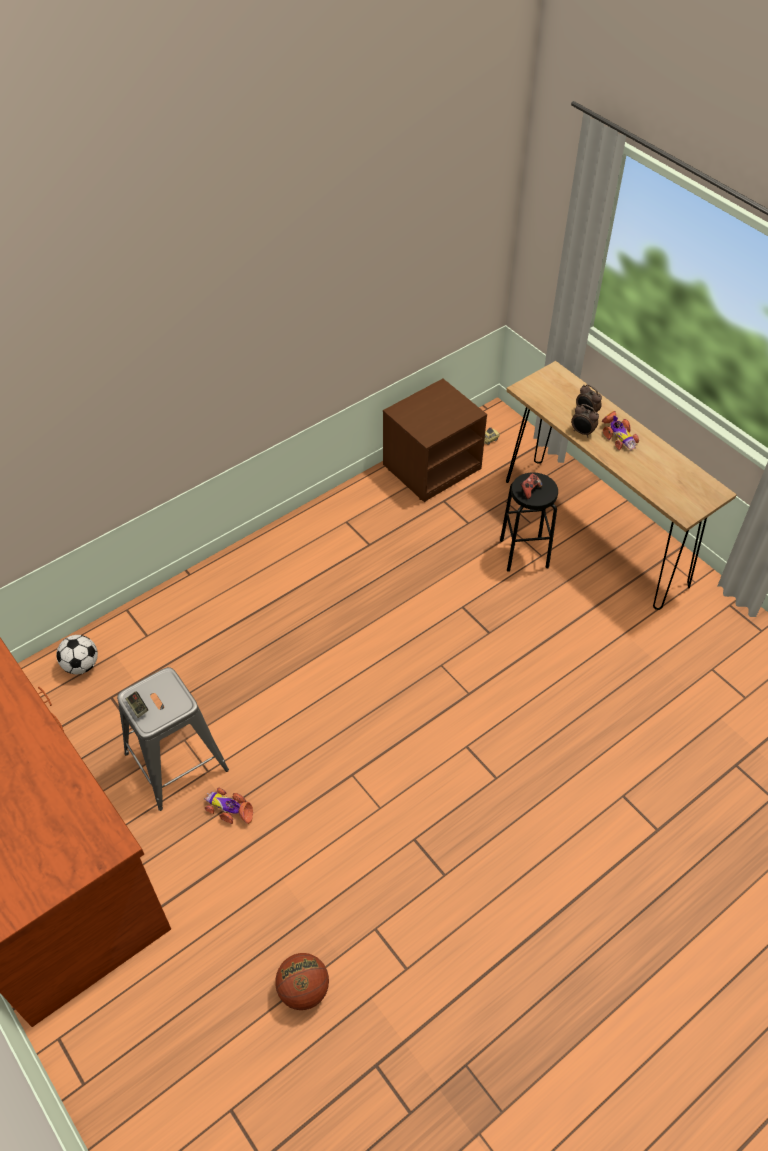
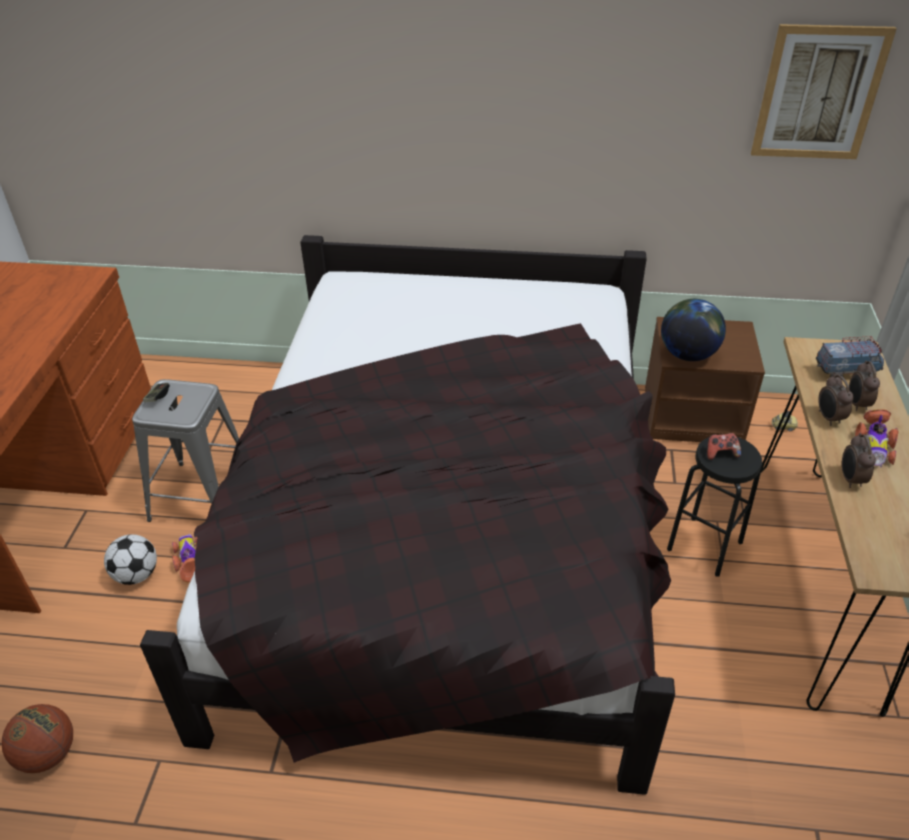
camera: 45 degrees right, 10 degrees down
(81, 665) = (234, 385): football -> football (136, 575)
(377, 658) = (449, 536): none -> black bed
(431, 429) = (687, 354): none -> globe
(454, 208) = (819, 93): none -> picture
(561, 394) = (846, 373): none -> toy truck
(627, 466) = (850, 479): none -> alarm clock

